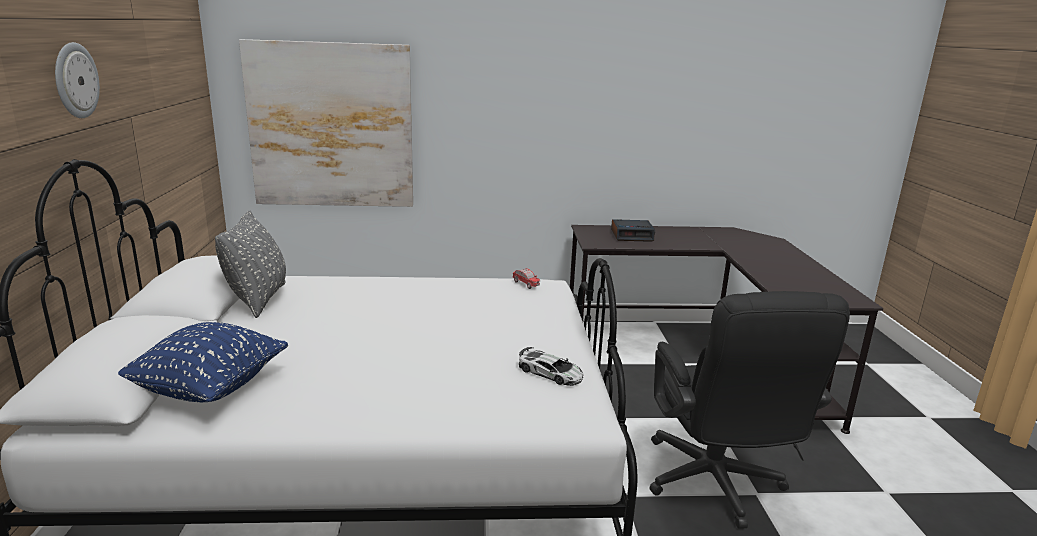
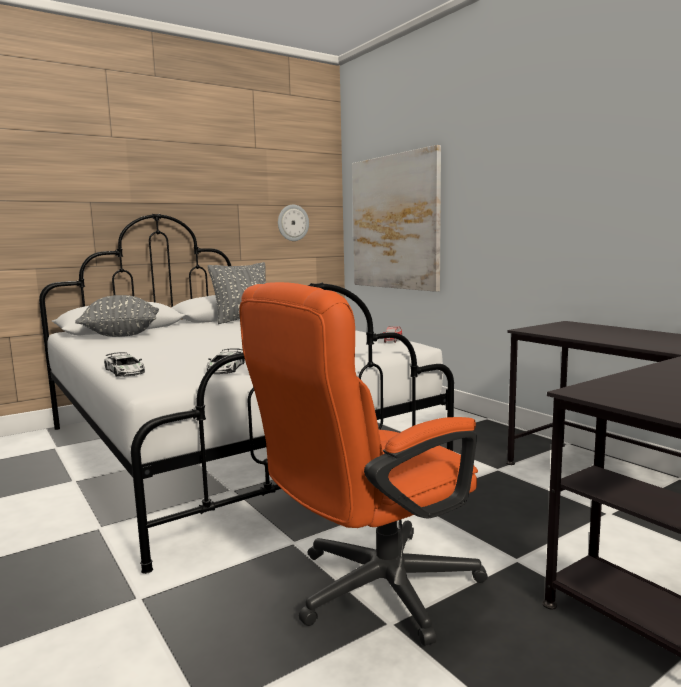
camera: 60 degrees right, 10 degrees down
(75, 80) = (183, 175): wall clock -> wall clock (292, 223)
(208, 389) = (122, 335): blue pillow -> grey pillow
(495, 425) = (125, 371): none -> toy car
(632, 235) = (601, 332): alarm clock -> none
(716, 487) = (369, 592): black office chair -> orange office chair

